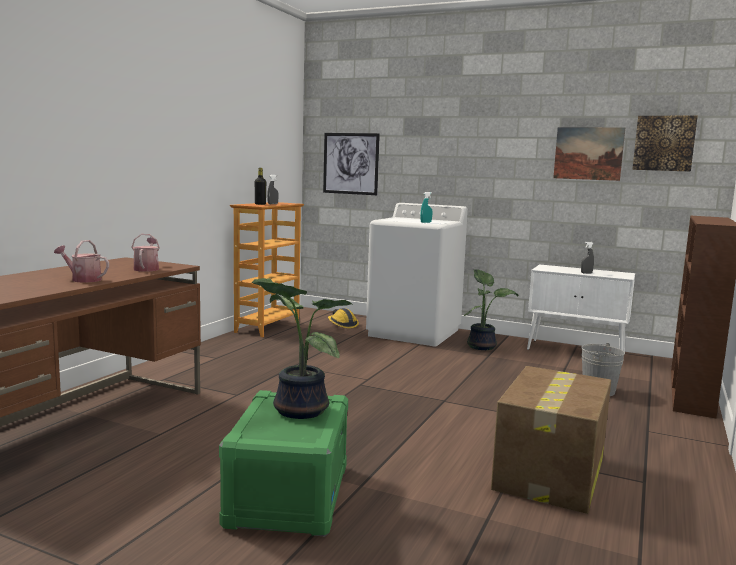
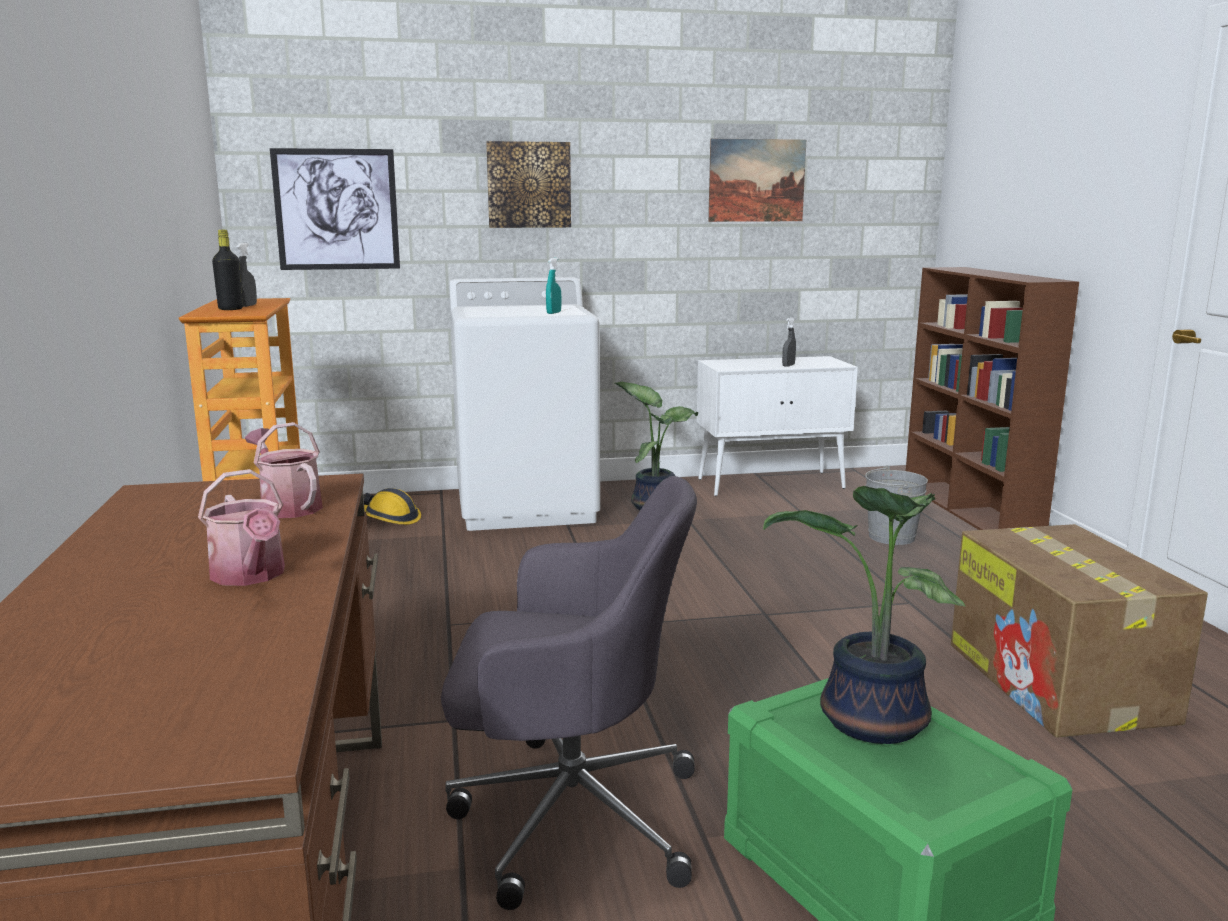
camera: 35 degrees left, 5 degrees up
(83, 279) = (251, 576): watering can -> watering can turned 105 degrees counterclockwise
(220, 434) = (569, 815): none -> grey office chair
(664, 143) = (856, 163): picture -> picture (529, 185)

